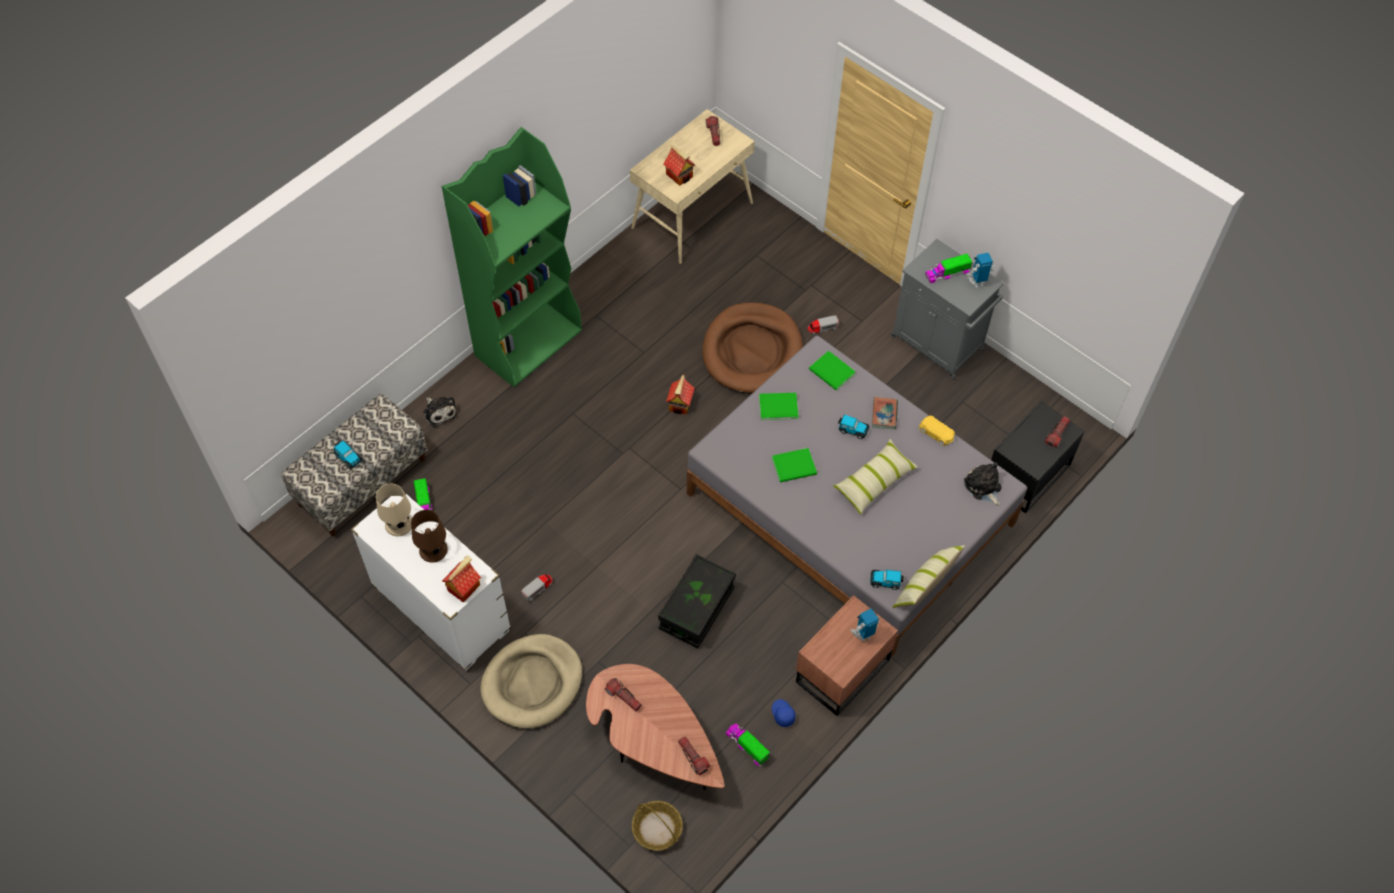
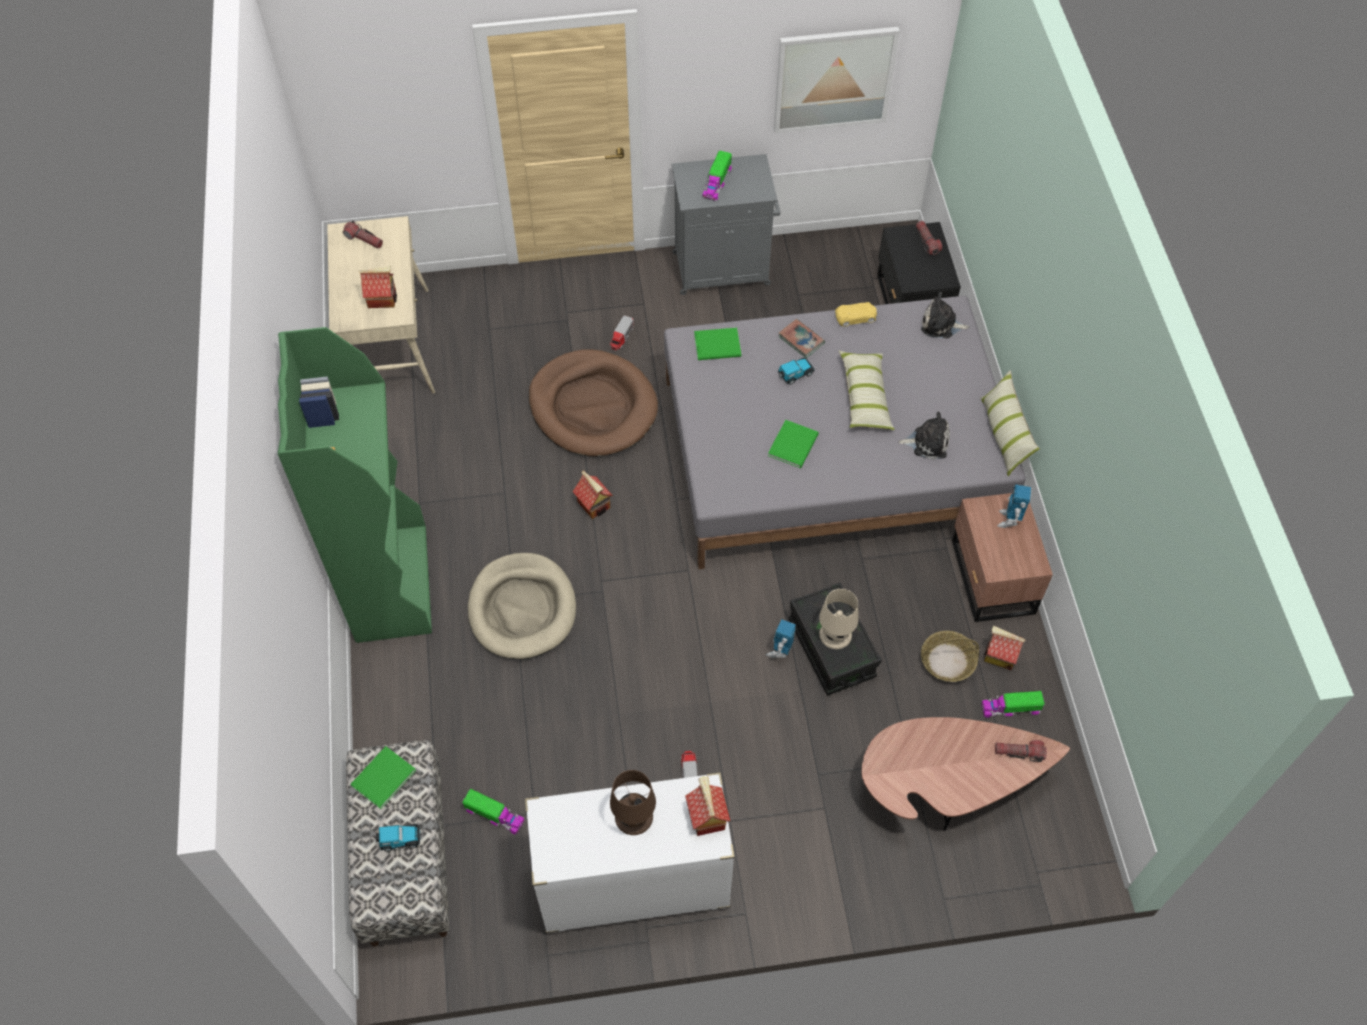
camera: 50 degrees left, 0 degrees up
(399, 524) = (571, 830): beige table lamp -> beige table lamp (836, 634)
(439, 412) = (392, 723): plush toy -> plush toy (927, 442)
(532, 683) = (793, 853): beige dog bed -> beige dog bed (522, 609)
(623, 697) = (907, 769): flashlight -> none
(656, 828) = (1039, 847): basket -> basket (947, 661)
(777, 406) = (715, 412): green book -> green book (381, 778)
(782, 714) = (999, 656): blue cap -> toy house
(886, 581) = (976, 461): toy car -> none
(977, 282) = (747, 170): toy robot -> toy robot (780, 651)
(1068, 263) = (834, 79): none -> picture

